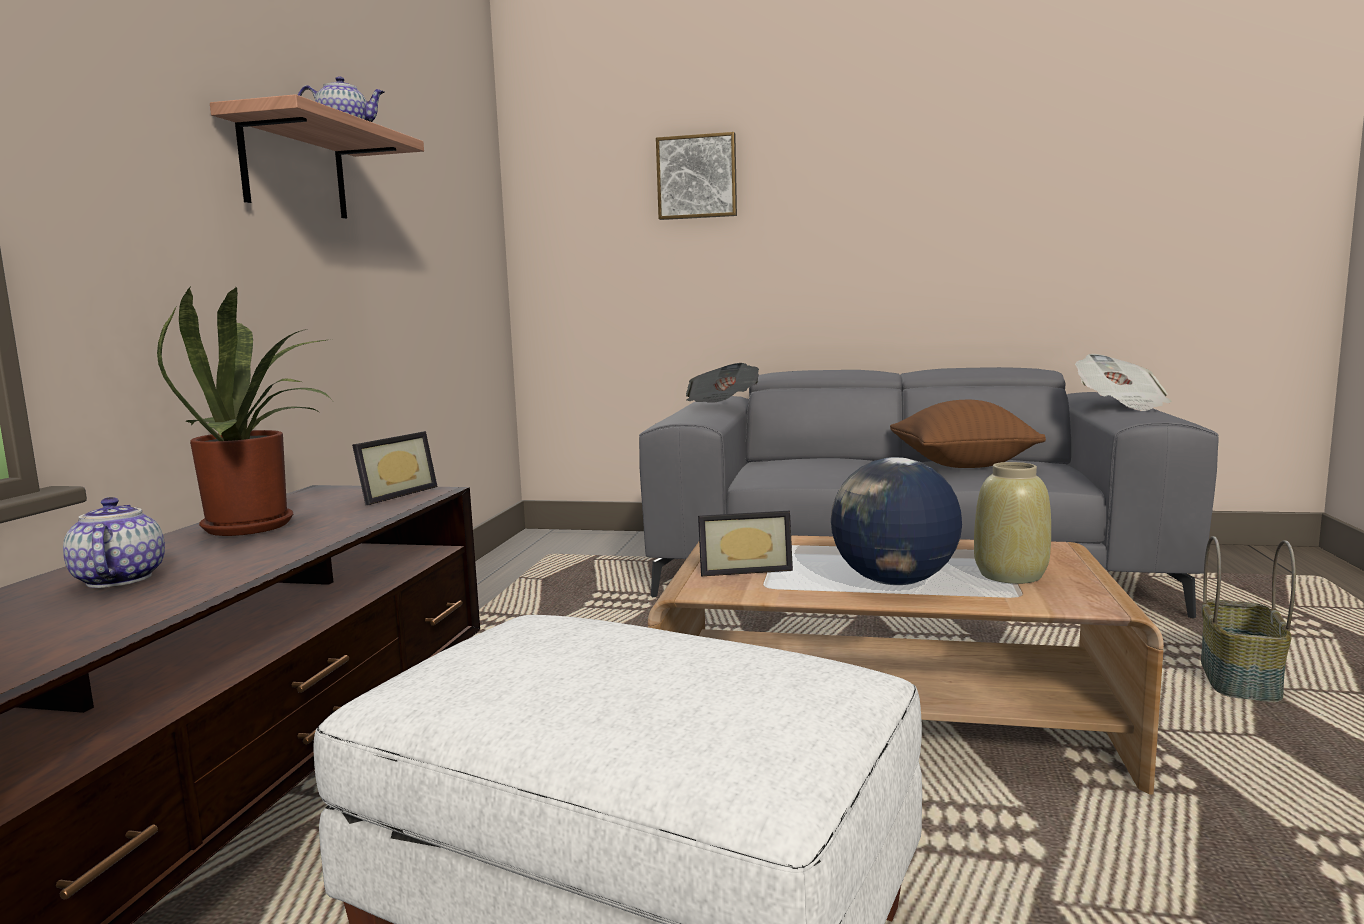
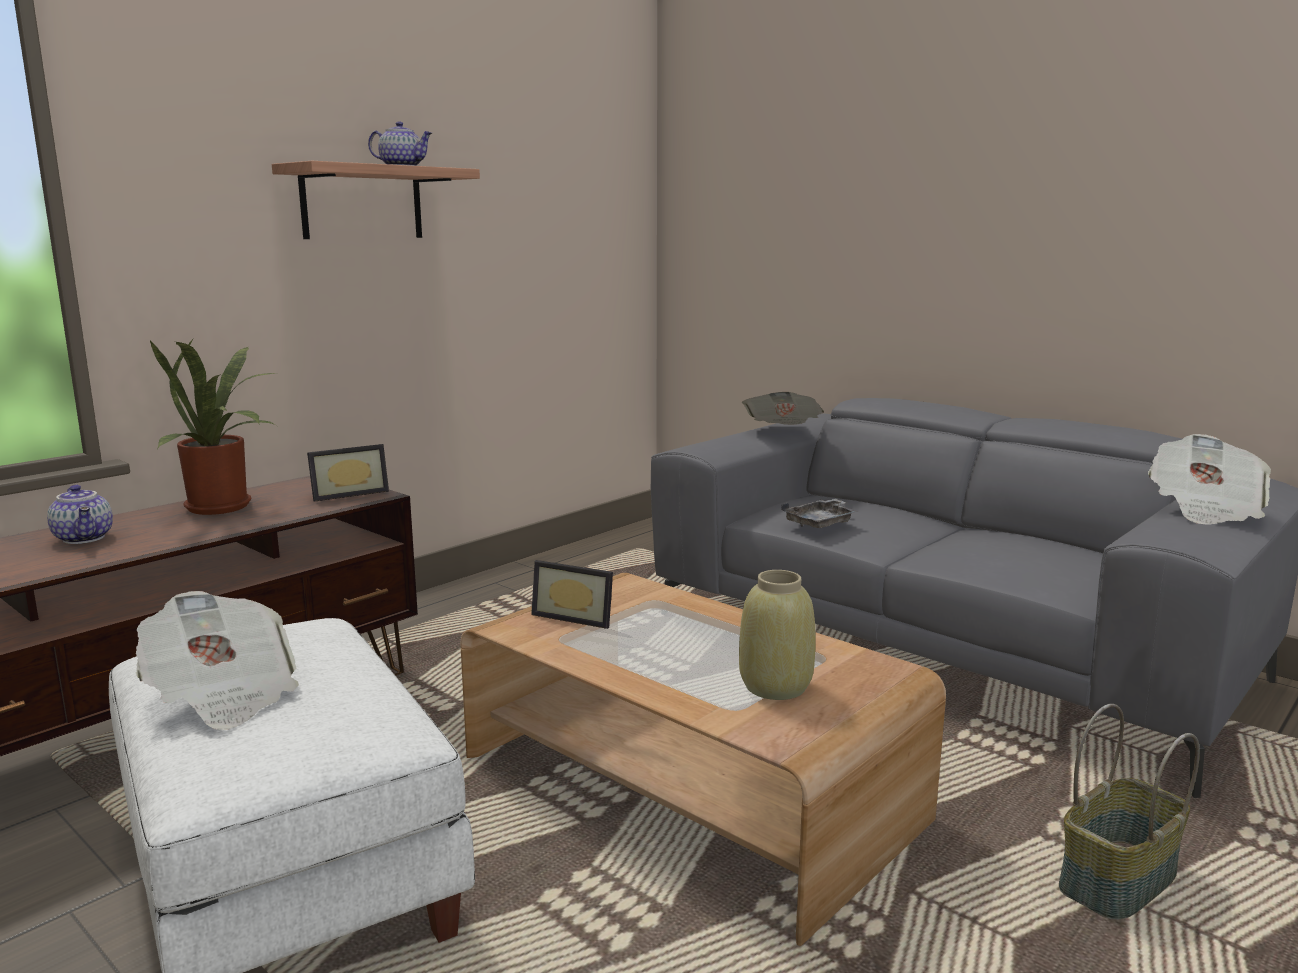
camera: 30 degrees right, 5 degrees up
(117, 579) = (85, 538): teapot -> teapot turned 135 degrees clockwise
(600, 693) = (223, 695): none -> newspaper
(697, 177) = (827, 172): picture -> none
(816, 472) = (821, 523): none -> grey tray
(894, 582) = (661, 664): globe -> none
(962, 465) = (998, 544): brown pillow -> none

